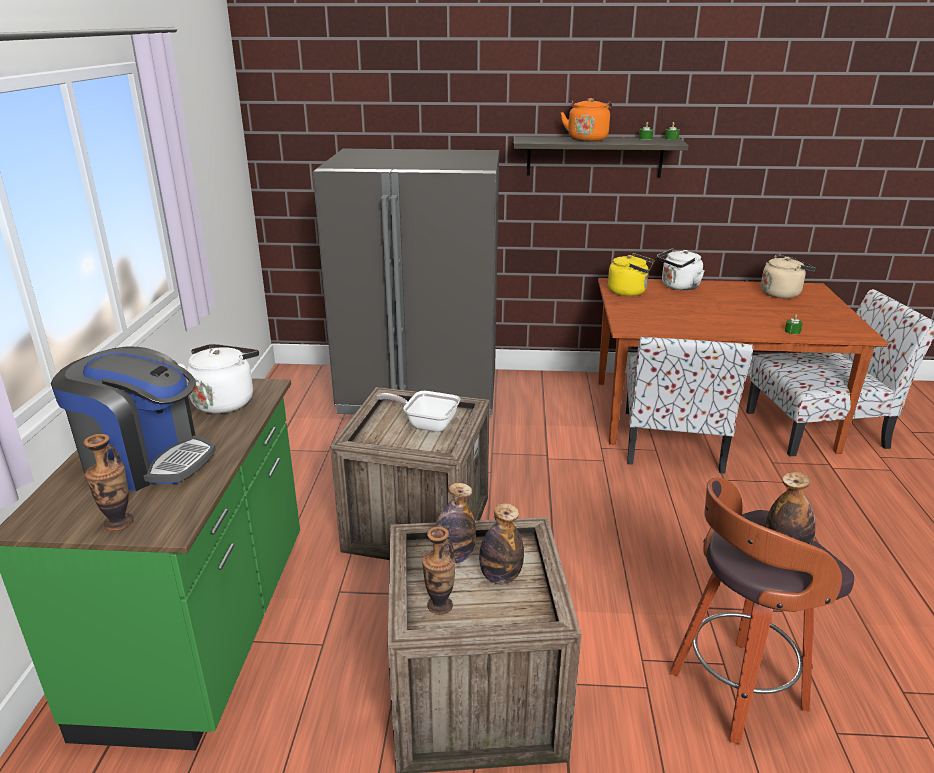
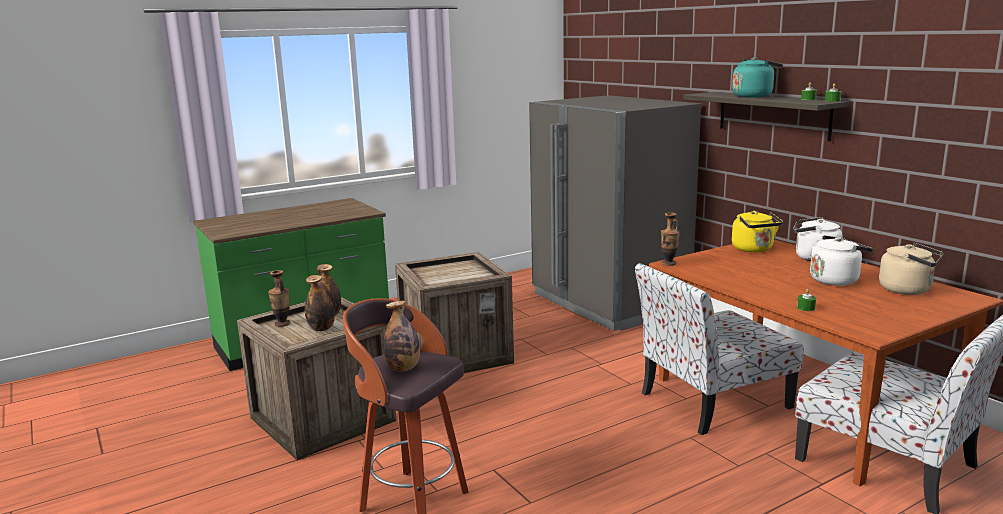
camera: 55 degrees right, 10 degrees down
(118, 523) = (220, 229): vase -> vase (668, 263)
(146, 460) = (272, 218): coffee machine -> none
(225, 401) = (343, 211): white kettle -> white kettle (836, 280)
(426, 424) = (459, 274): frying pan -> none
(587, 139) = (754, 96): orange kettle -> turquoise kettle

